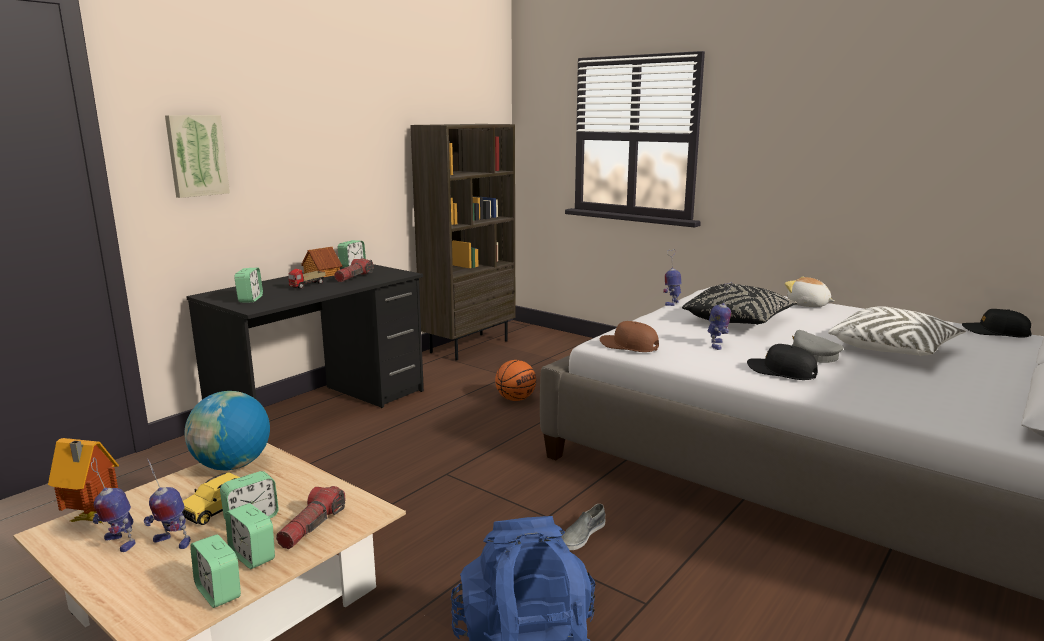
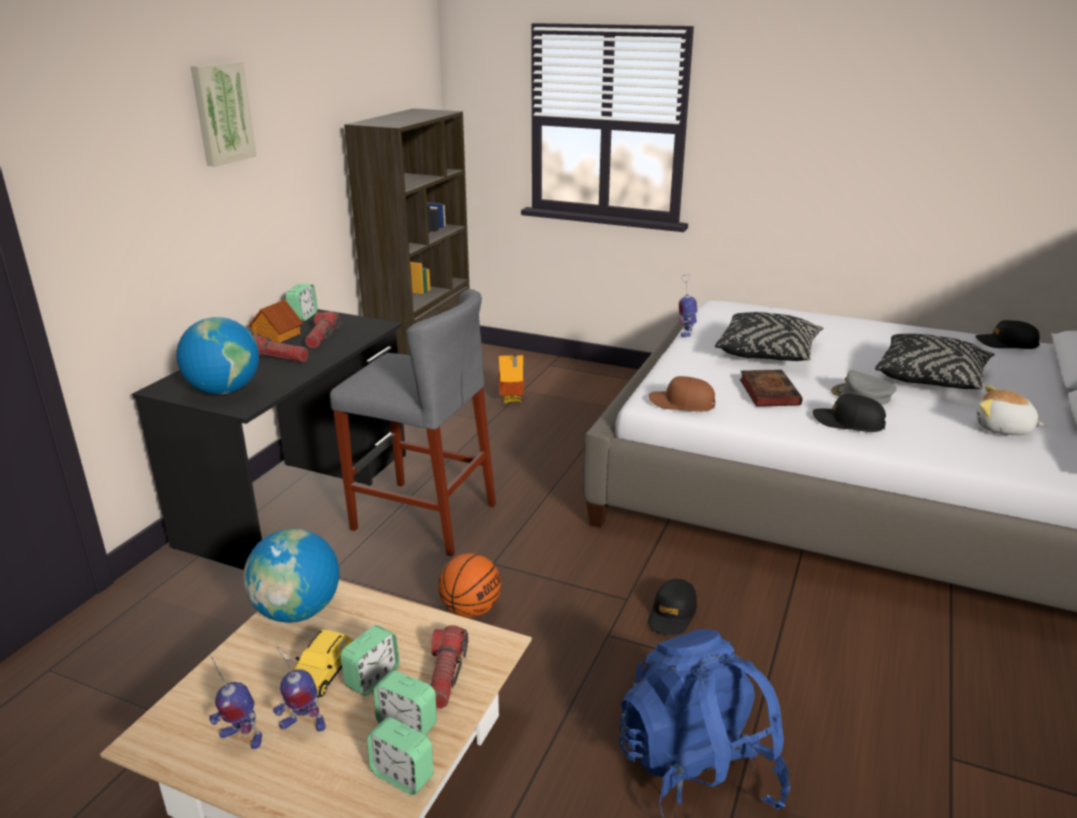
camera: 15 degrees left, 10 degrees up
(91, 520) = (183, 715): toy house -> toy house (512, 402)
(196, 155) = (121, 211): picture -> picture (221, 113)
(250, 299) = (224, 391): alarm clock -> globe
(307, 285) = (276, 358): toy truck -> flashlight
(410, 434) = (423, 517): none -> grey stool
(515, 399) = (516, 453): basketball -> basketball (470, 609)
(582, 535) = (672, 614): grey shoe -> black cap
(717, 345) = (767, 392): toy robot -> book
(807, 305) = (821, 322): plush toy -> plush toy (1003, 429)
(893, 349) = (931, 378): white pillow -> black pillow

